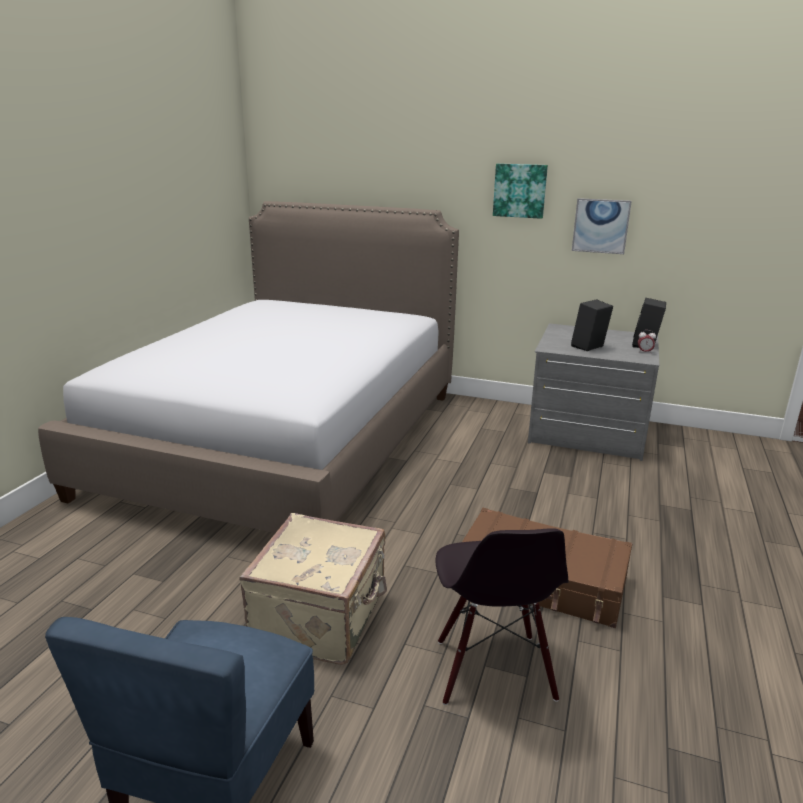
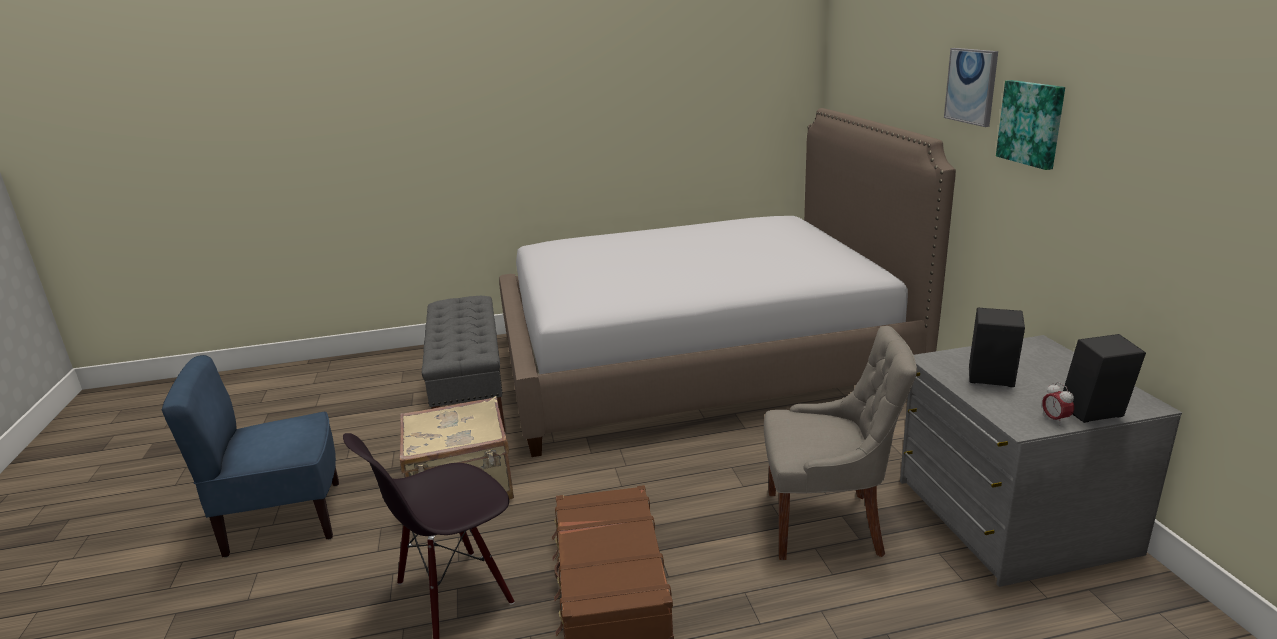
camera: 60 degrees right, 0 degrees up
(144, 563) = (470, 396): none -> grey bench
(548, 479) = (827, 524): none -> grey chair
(601, 226) = (1122, 196): picture -> picture (971, 86)

